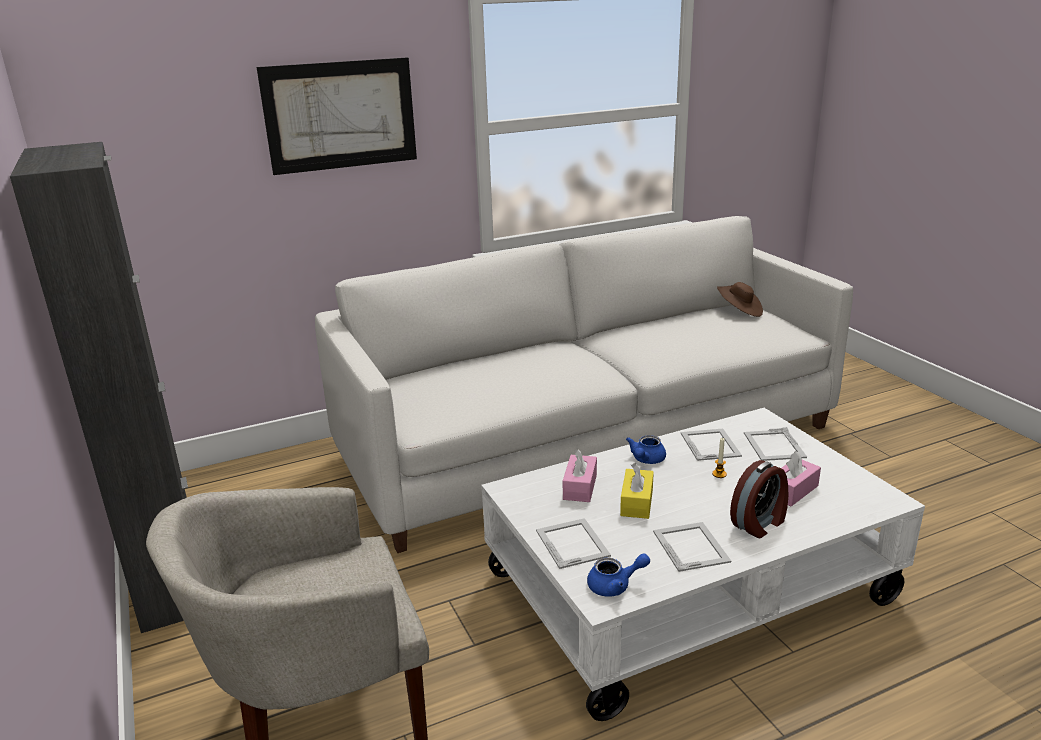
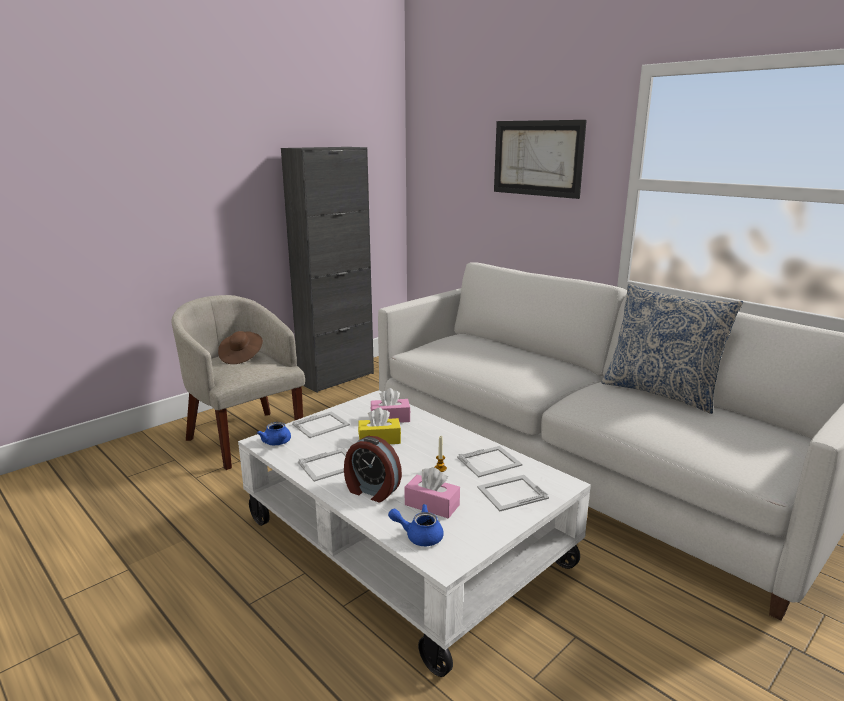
camera: 70 degrees right, 5 degrees down
(646, 460) = (443, 437): blue teapot -> blue teapot (419, 536)
(652, 323) = (660, 392): none -> pillow
(739, 311) = (767, 432): brown hat -> brown hat (241, 357)

